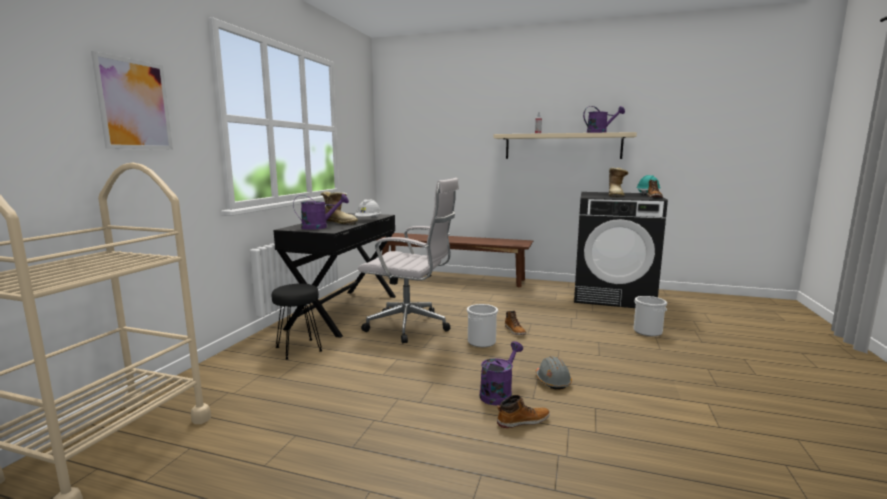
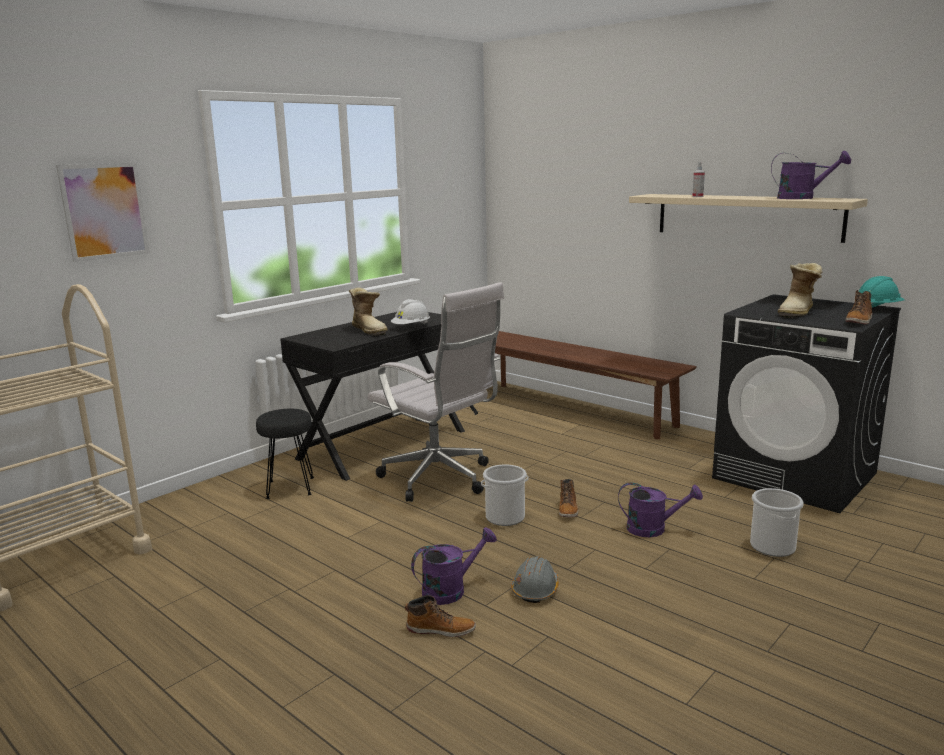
camera: 25 degrees right, 5 degrees up
(319, 227) = (334, 338): purple watering can -> purple watering can (653, 529)

